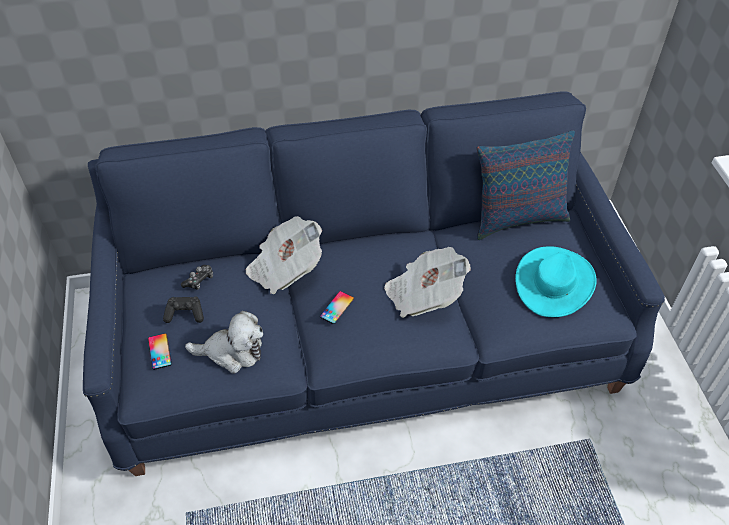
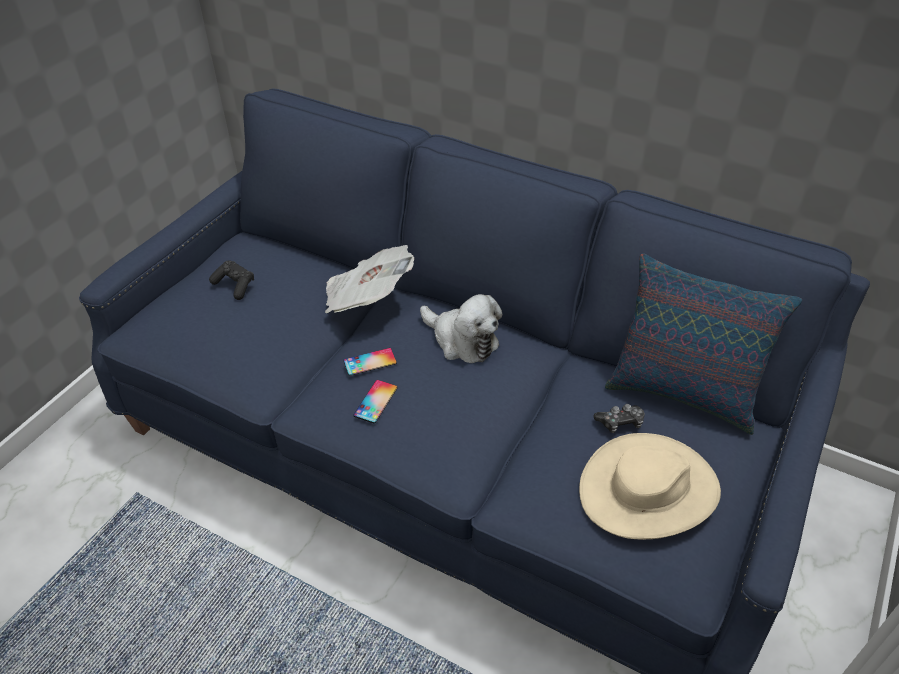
camera: 40 degrees right, 5 degrees down
(159, 351) = (180, 304): phone -> phone (375, 401)
(199, 280) = (281, 265): game controller -> game controller (620, 422)
(232, 352) = (233, 343): plush toy -> plush toy (462, 340)
(424, 295) = (473, 405): newspaper -> none
(554, 282) = (649, 490): turquoise hat -> beige hat

